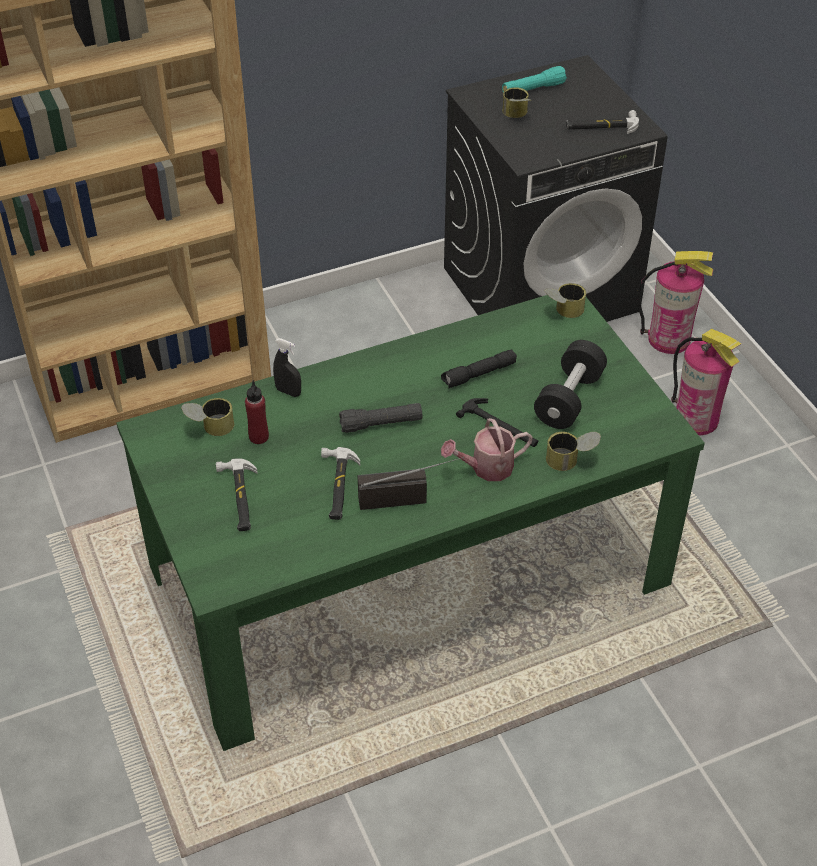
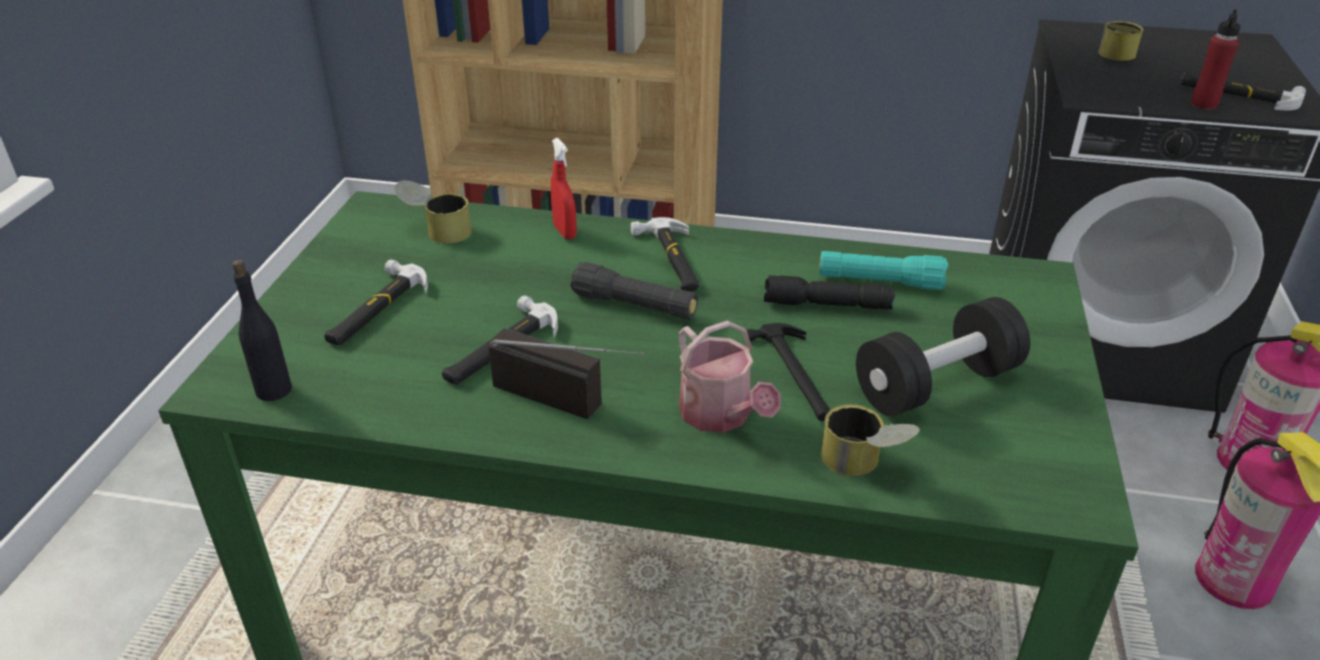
camera: 35 degrees right, 10 degrees down
(245, 573) = (273, 390): none -> black bottle
(258, 437) = (476, 260): red bottle -> red bottle (1204, 104)
(288, 392) = (565, 232): black spray bottle -> red spray bottle
(370, 383) = (671, 259): none -> hammer
(486, 468) = (721, 416): watering can -> watering can turned 135 degrees counterclockwise
(533, 89) = (1161, 43): turquoise flashlight -> turquoise flashlight (880, 282)
(563, 312) = (1023, 282): can -> none

